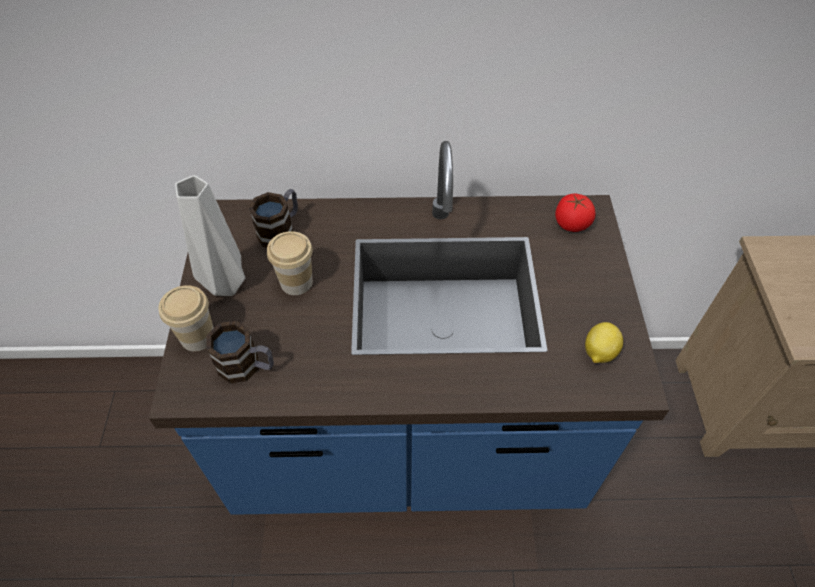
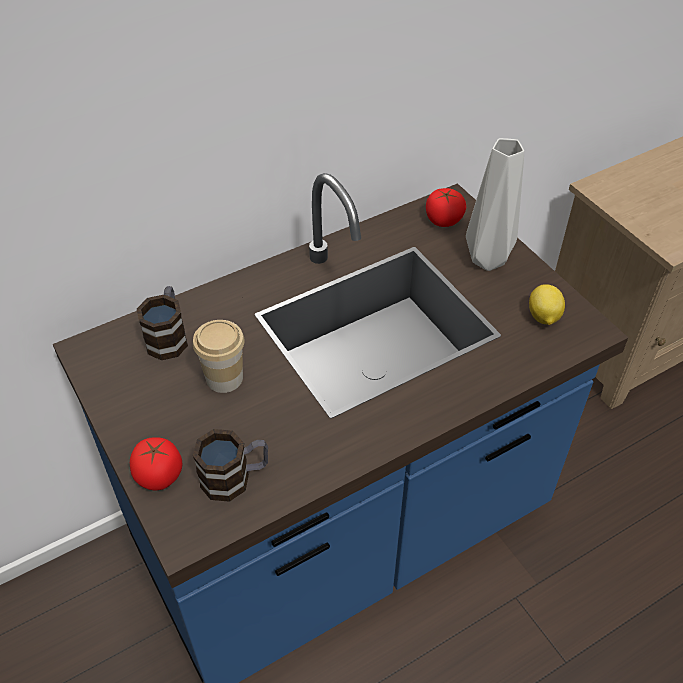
camera: 30 degrees left, 5 degrees down
(197, 336) = (159, 475): cup -> tomato
(225, 286) = (151, 415): grey vase -> grey vase (489, 261)

